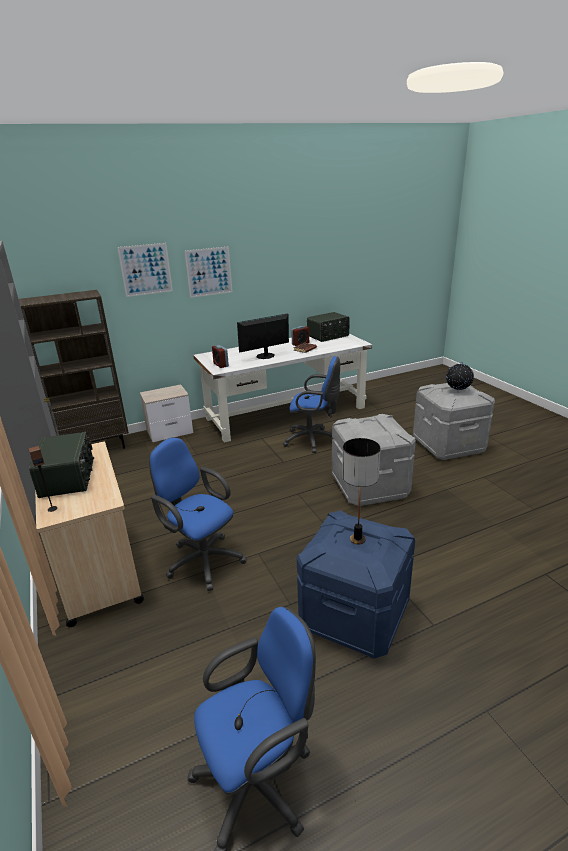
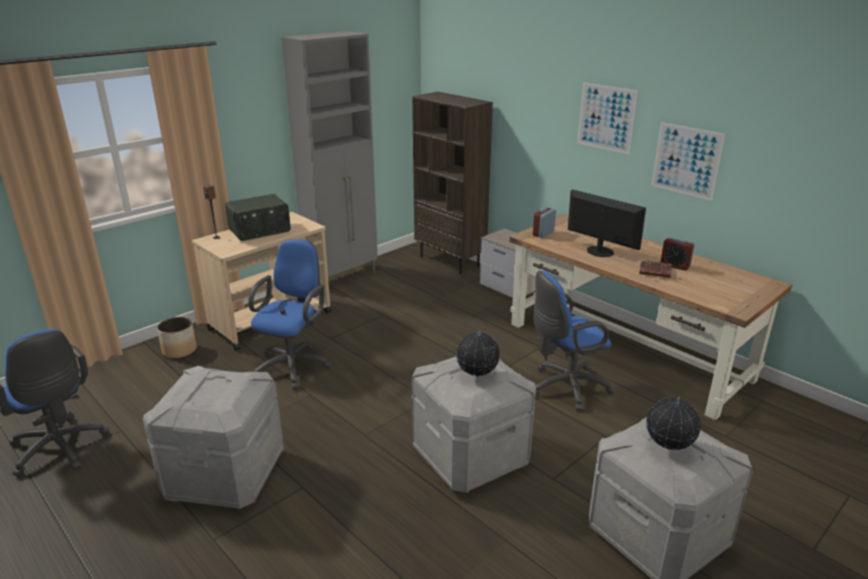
camera: 70 degrees right, 0 degrees up
(99, 656) = (180, 350): none -> planter
(146, 269) = (540, 94): picture -> picture (686, 161)
(286, 413) = (627, 350): white desk -> brown desk
(313, 440) = (565, 388): blue office chair -> blue office chair turned 75 degrees clockwise
(328, 336) = (739, 280): radio -> none
(353, 616) = (225, 474): blue storage box -> grey storage box
(358, 539) = (211, 391): table lamp -> none
(376, 426) = (476, 377): none -> globe

